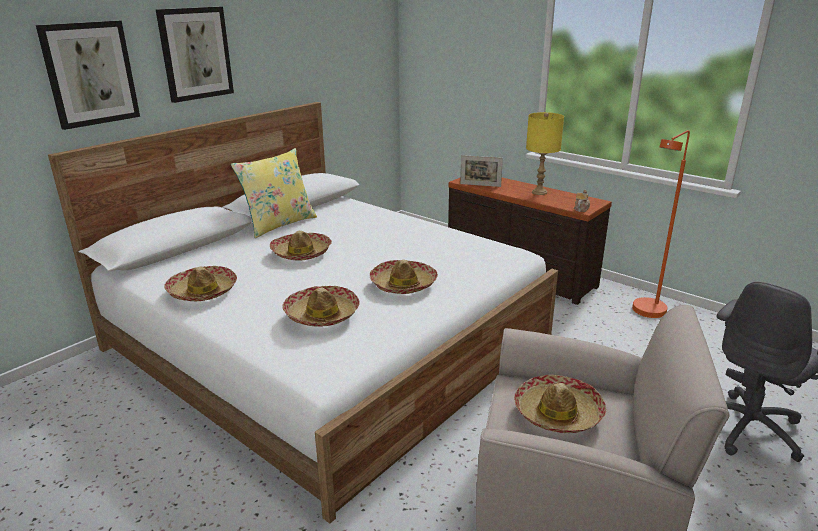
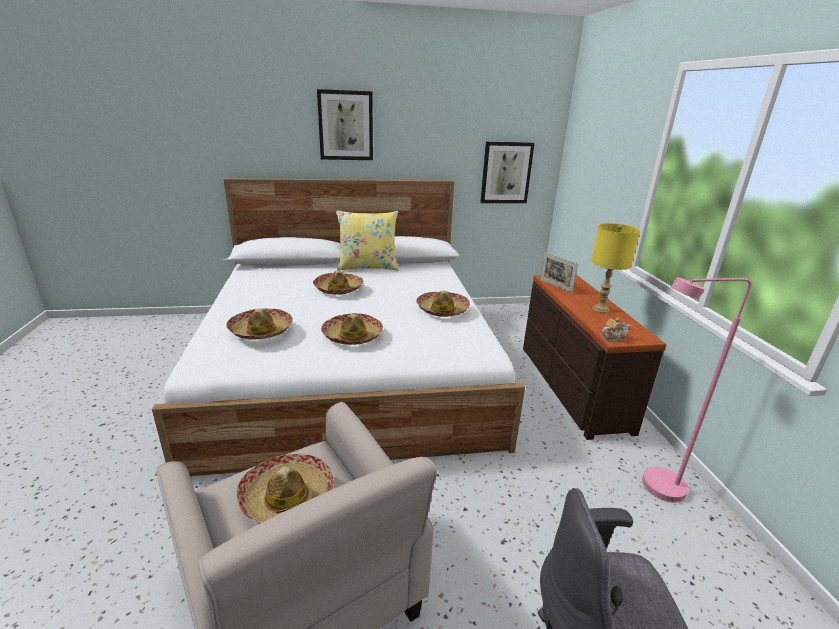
camera: 40 degrees right, 0 degrees up
(90, 74) = (262, 129): picture -> picture (506, 173)
(202, 291) = (247, 290): hat -> hat (442, 310)
(646, 314) = (653, 489): orange floor lamp -> pink floor lamp

